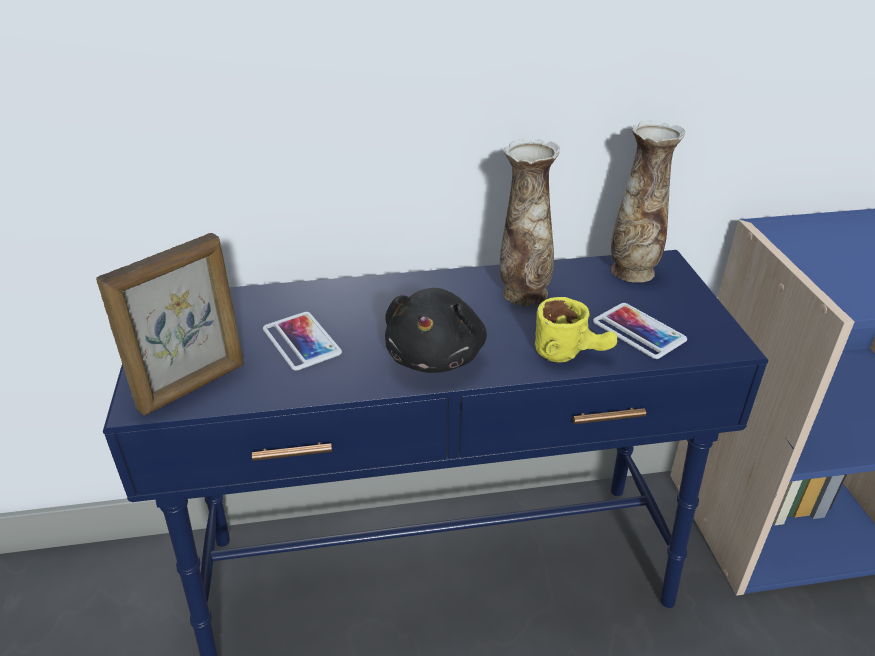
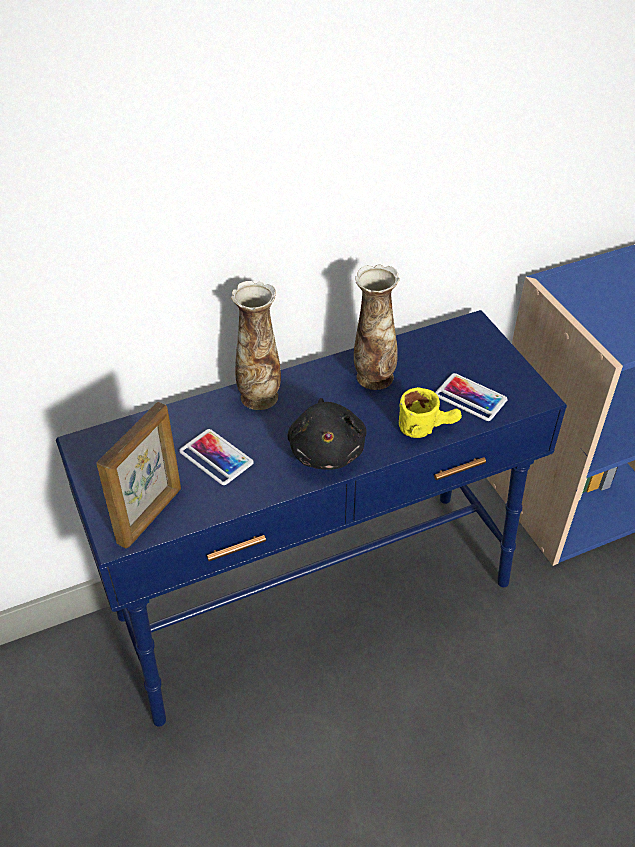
camera: 15 degrees left, 10 degrees up
(632, 270) = (452, 338): vase -> vase (259, 396)

